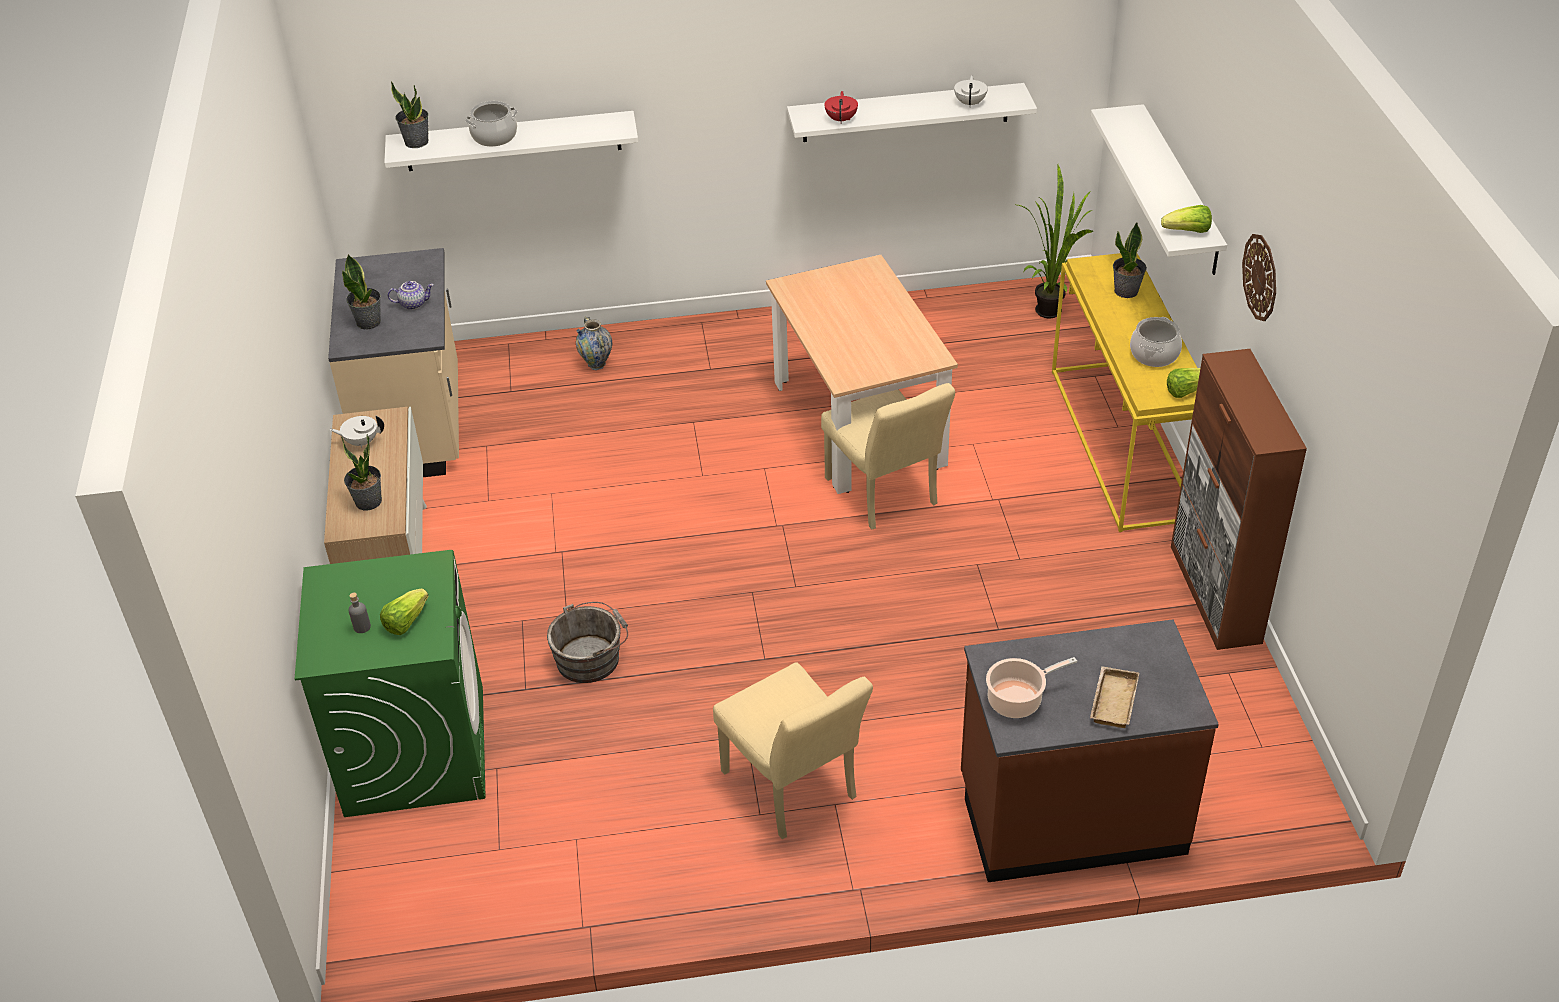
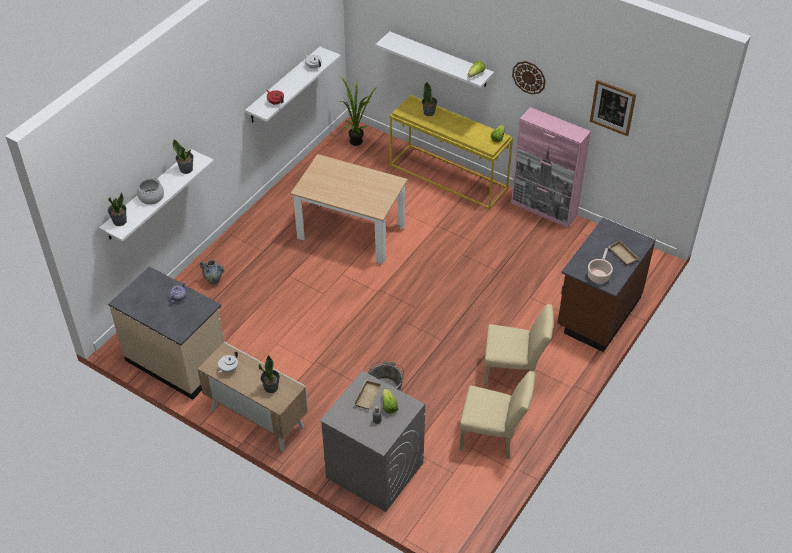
camera: 50 degrees left, 5 degrees up
(369, 322) = (172, 317): potted plant -> potted plant (186, 169)
(403, 585) = (366, 396): none -> beige tray
(415, 750) = (374, 470): green washing machine -> grey washing machine
(886, 496) = (399, 252): beige chair -> beige chair (493, 438)
(1154, 355) = (470, 131): cooking pot -> none
(1215, 594) = (544, 209): brown cabinet -> pink cabinet
(1342, 406) = (612, 107): none -> picture

